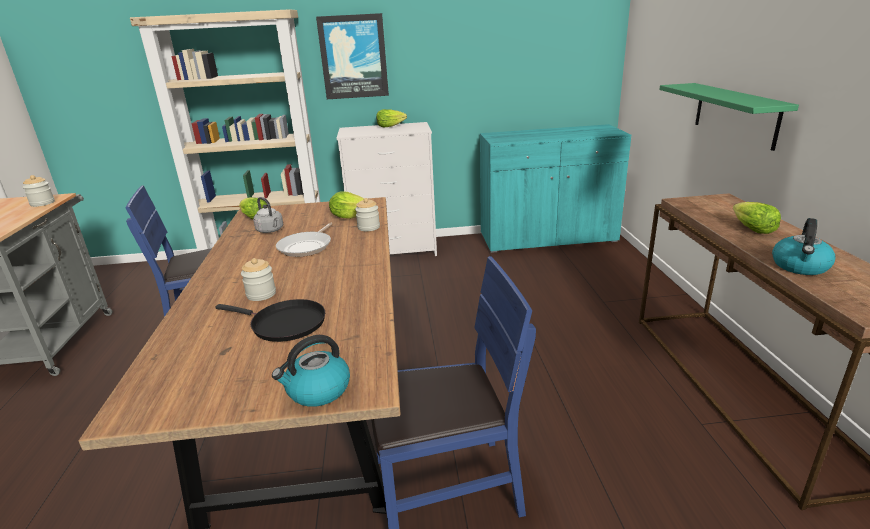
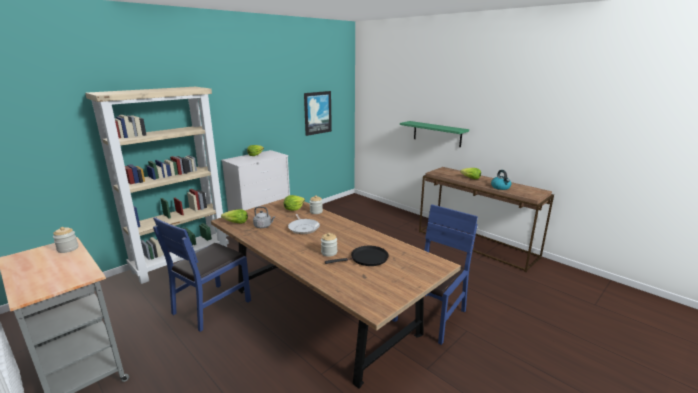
camera: 40 degrees left, 5 degrees down
(317, 390) = (428, 272): kettle -> none
(353, 57) = (228, 114): picture -> picture (317, 113)
(547, 238) = (337, 206): turquoise cabinet -> none

